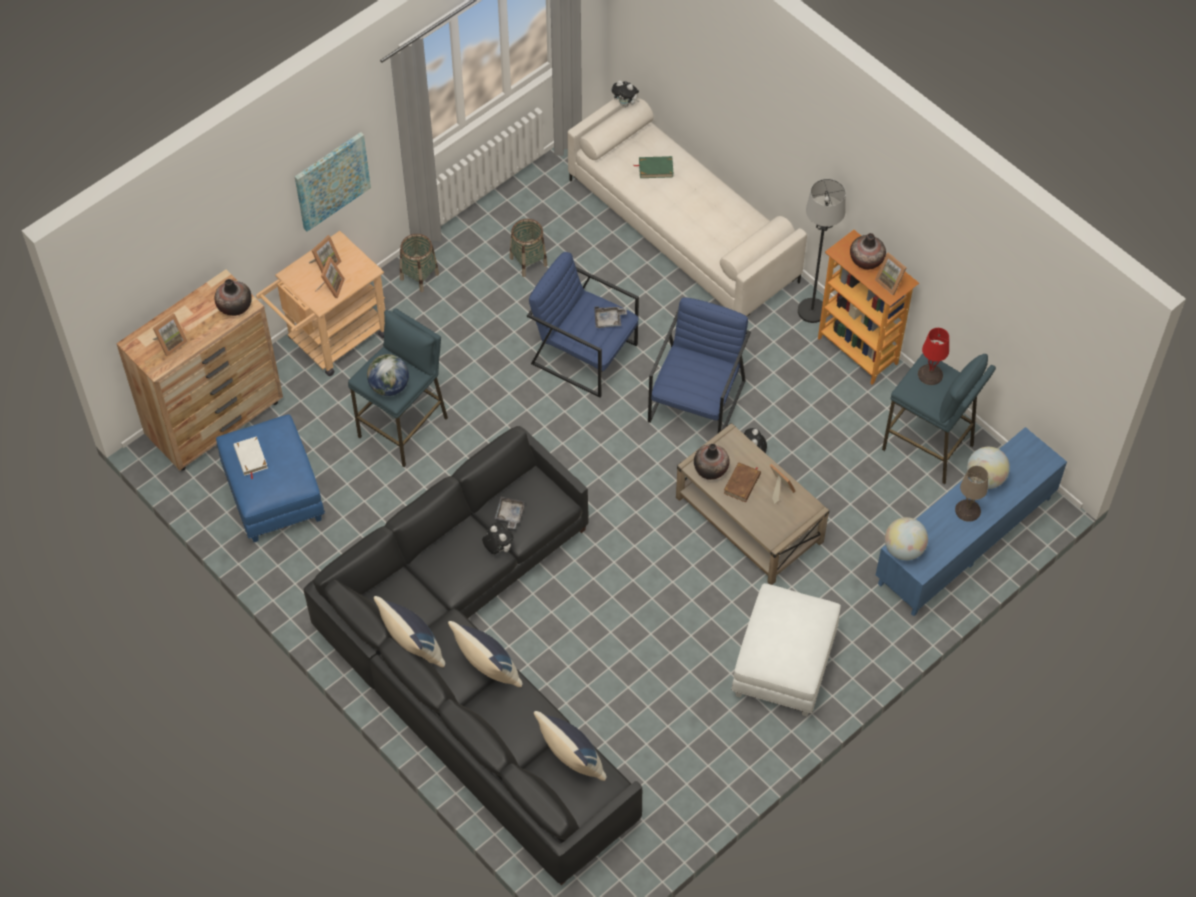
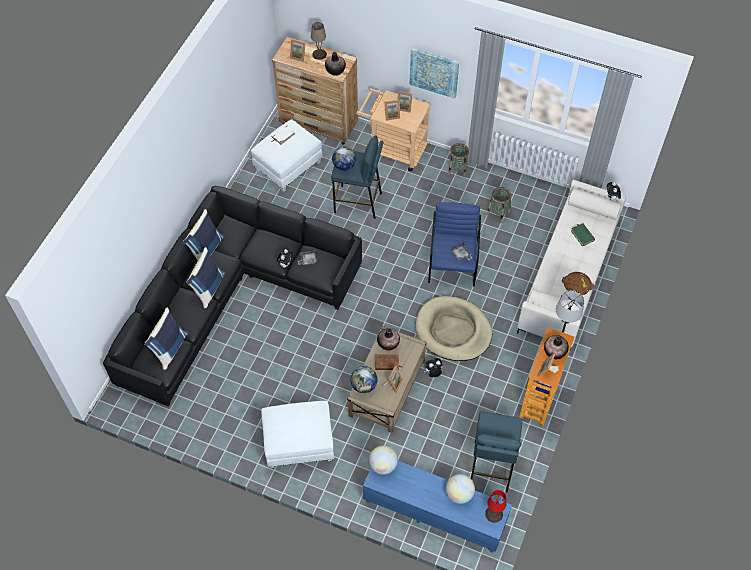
camera: 65 degrees right, 0 degrees up
(273, 494) = (288, 165): blue ottoman -> white ottoman
(697, 401) = (453, 331): blue armchair -> beige dog bed
(732, 211) = (577, 285): none -> brown tray
(764, 526) = (364, 386): none -> globe
(930, 374) = (505, 427): red table lamp -> red table lamp (494, 513)
(967, 510) = (430, 492): beige table lamp -> beige table lamp (319, 54)

